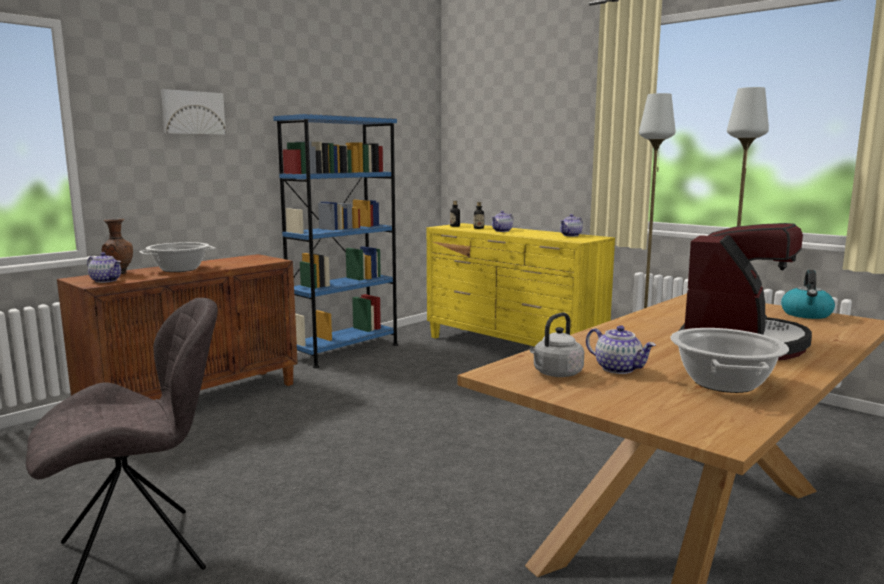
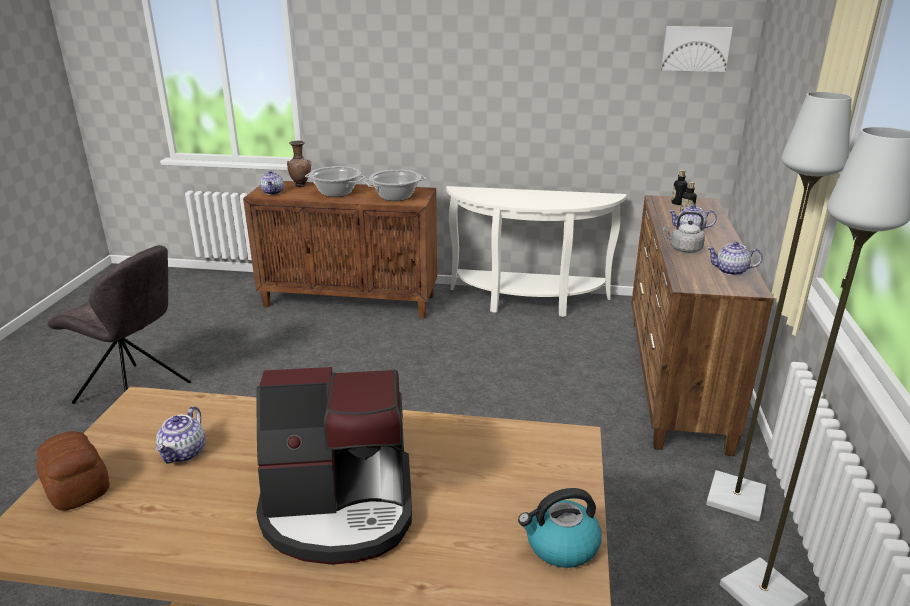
camera: 55 degrees right, 15 degrees up
(193, 112) = (395, 44): picture -> picture (695, 48)
(344, 351) = (528, 302): blue bookcase -> white console table
(512, 349) = (674, 380): yellow dresser -> brown dresser
(556, 374) = (151, 426): grey kettle -> grey kettle (683, 249)
(639, 405) = (77, 486): none -> bread
(723, 382) = (167, 521): cooking pot -> cooking pot (395, 196)

